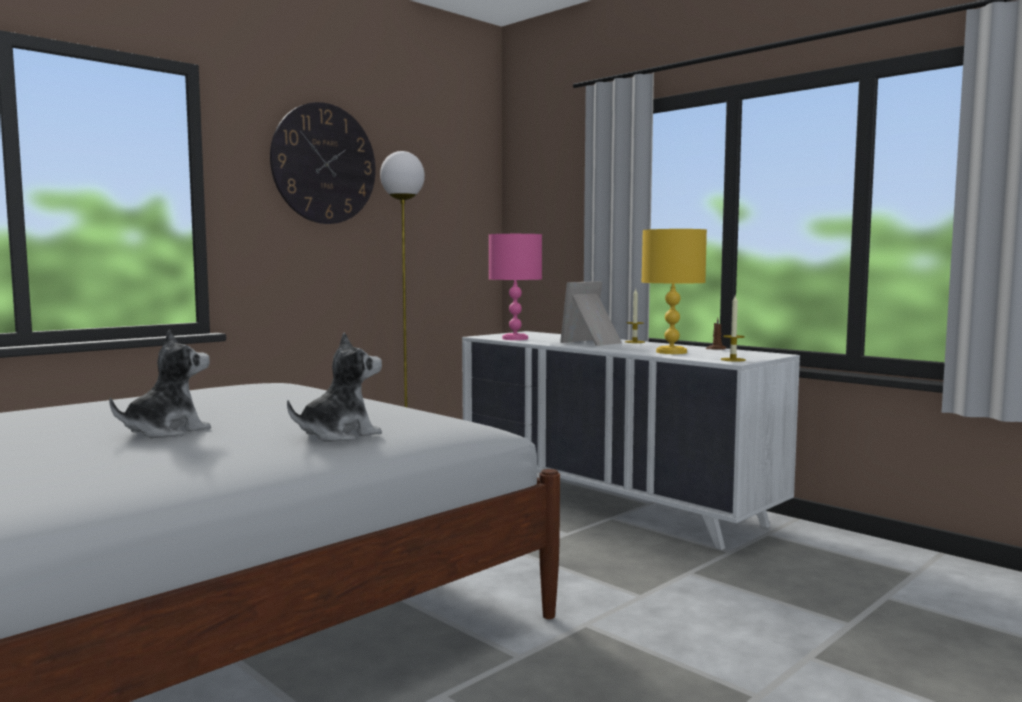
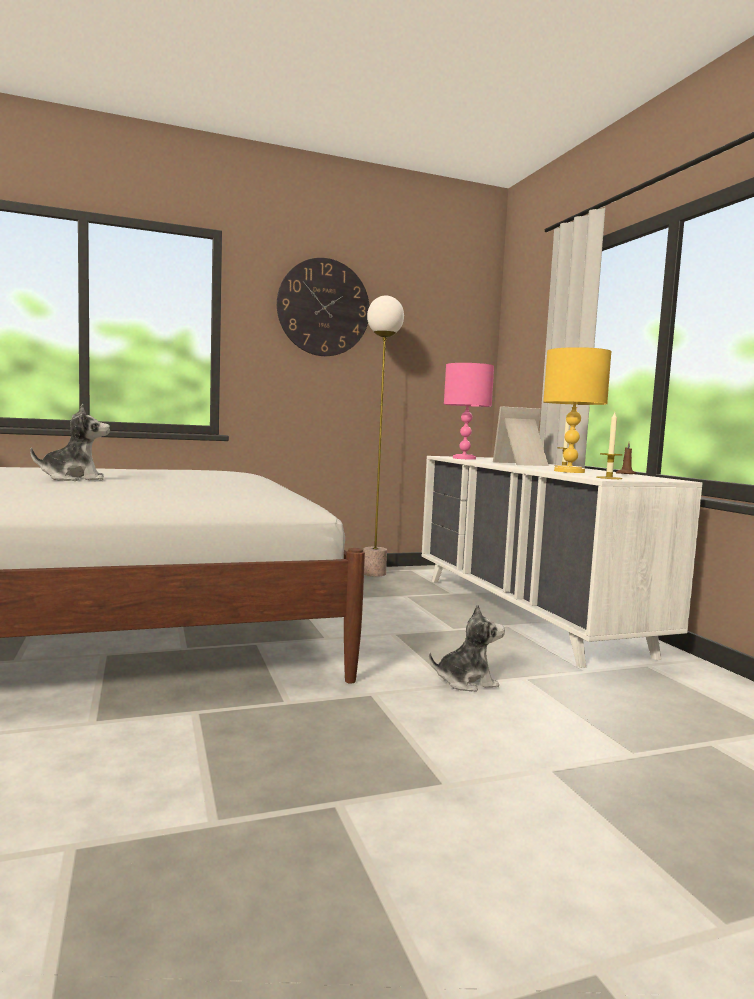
camera: 25 degrees right, 0 degrees up
(339, 435) = (170, 491): plush toy -> plush toy (466, 682)

